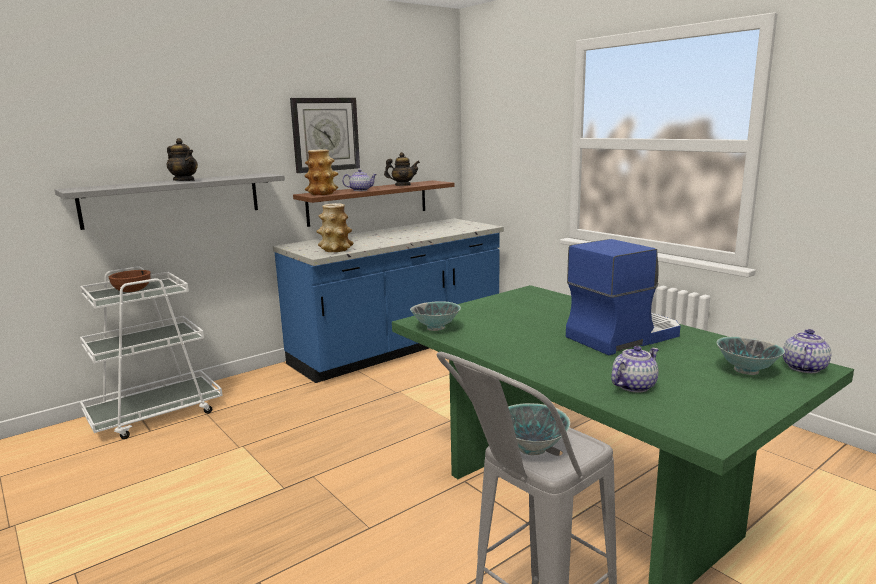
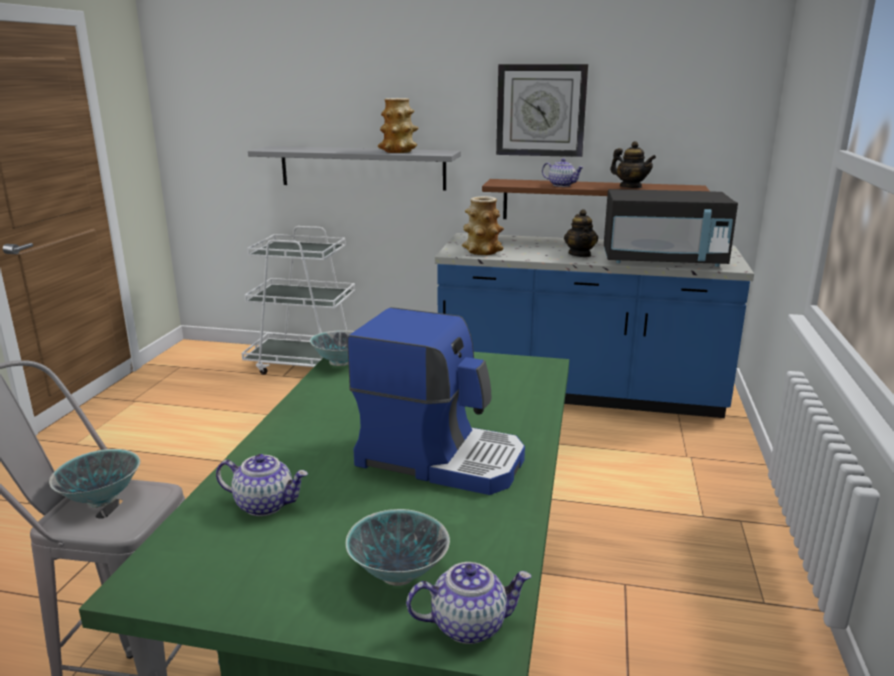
camera: 50 degrees right, 5 degrees up
(132, 291) = (298, 248): brown bowl -> none
(184, 180) = (360, 150): teapot -> teapot (580, 254)
(322, 193) = (511, 183): vase -> vase (398, 151)
(449, 231) = (663, 261): none -> black microwave

